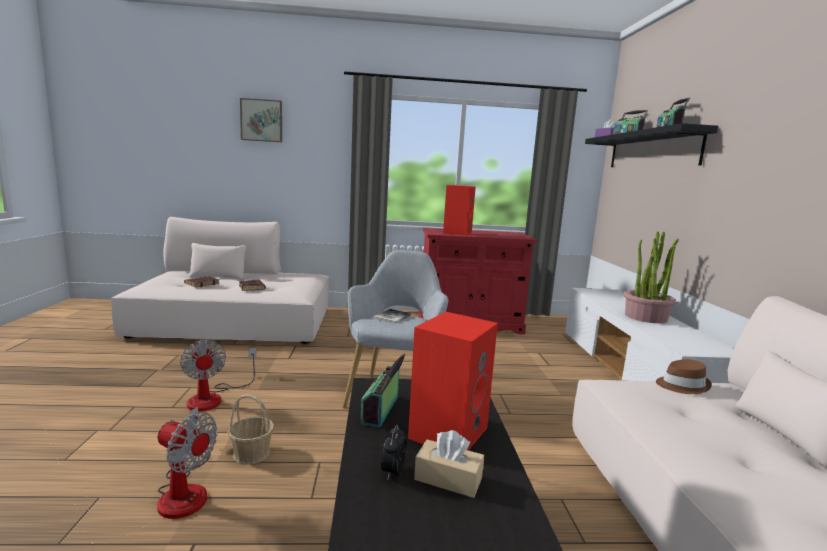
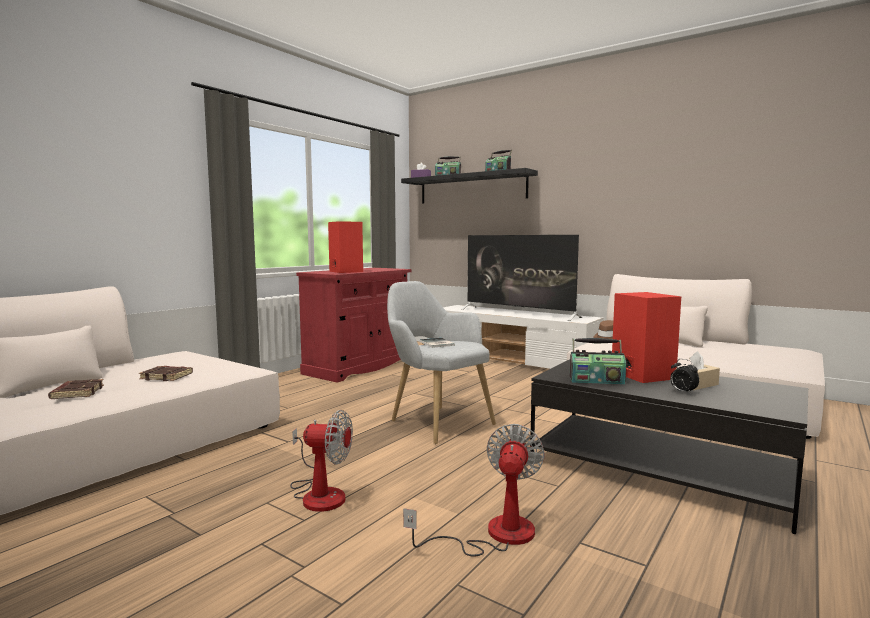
camera: 50 degrees left, 5 degrees down
(186, 490) = (494, 535): fan -> fan turned 45 degrees counterclockwise
(251, 453) = (464, 495): basket -> none
(262, 120) = (65, 134): picture -> none
(382, 410) = (596, 380): radio -> radio turned 45 degrees counterclockwise
(645, 317) = (518, 313): potted plant -> television

